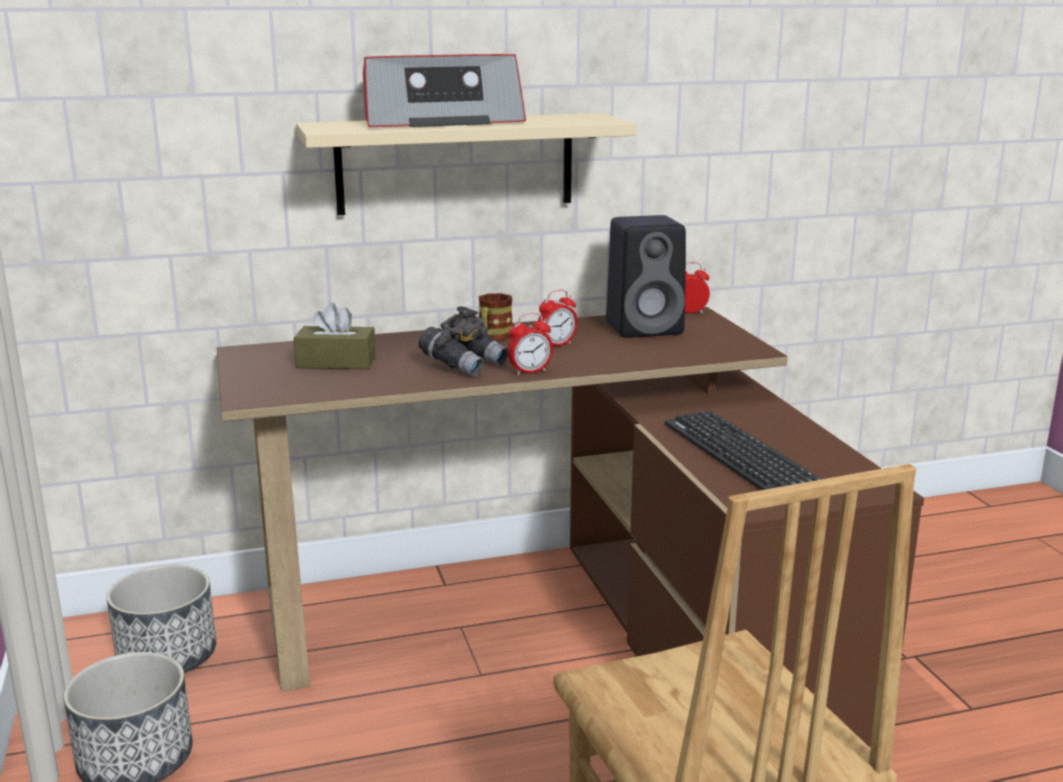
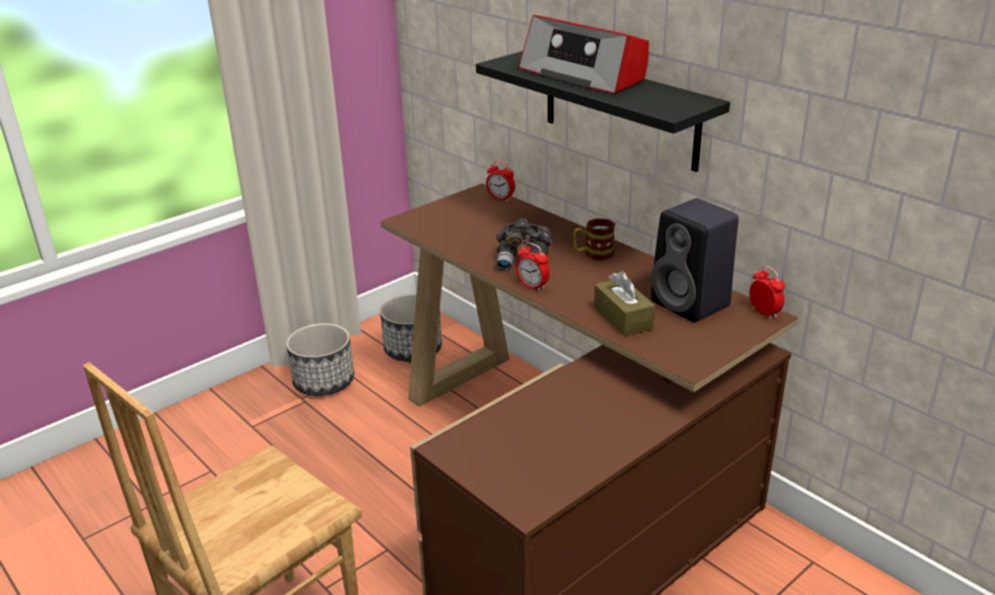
camera: 65 degrees right, 10 degrees up
(336, 362) = (487, 222): brown tissue box -> brown tissue box (623, 318)
(455, 163) = (620, 109): beige shelf -> black shelf
(557, 345) = (604, 280): alarm clock -> alarm clock (501, 198)
(741, 455) = (538, 423): keyboard -> none

